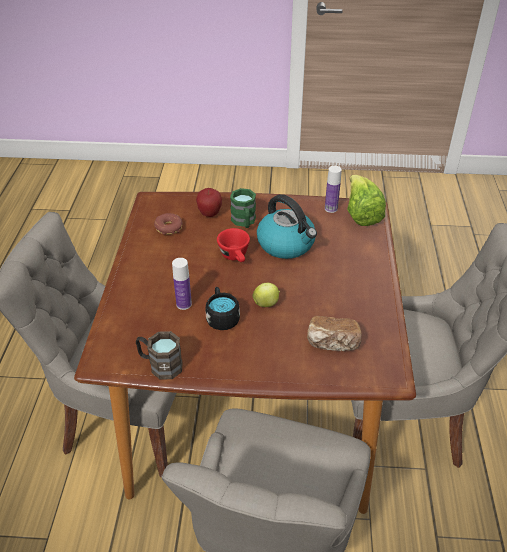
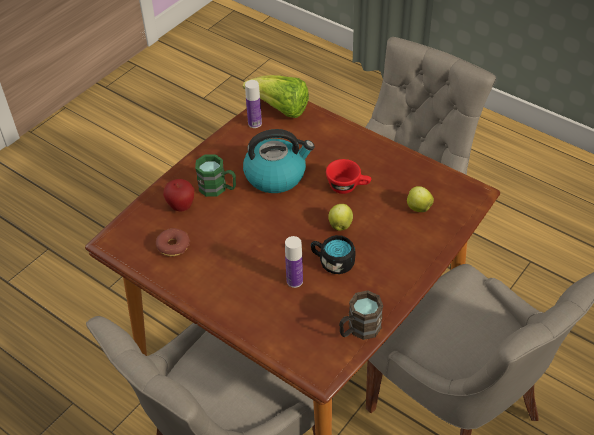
camera: 55 degrees left, 5 degrees up
(236, 257) = (262, 217): red cup -> red cup (348, 186)
(333, 344) = (418, 207): bread -> apple

